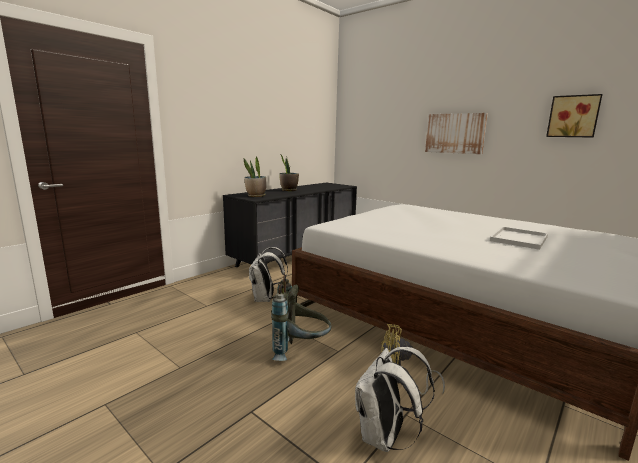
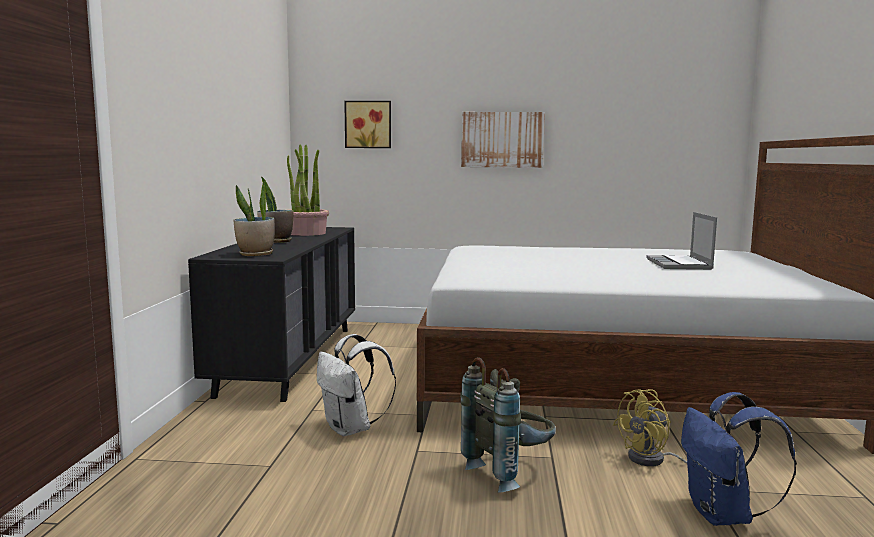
camera: 35 degrees left, 5 degrees down
(319, 187) = (306, 233): none -> potted plant
(384, 437) = (723, 515): white backpack -> blue backpack
(519, 239) = (680, 264): white tray -> laptop
(573, 116) = (644, 119): picture -> picture (368, 124)

